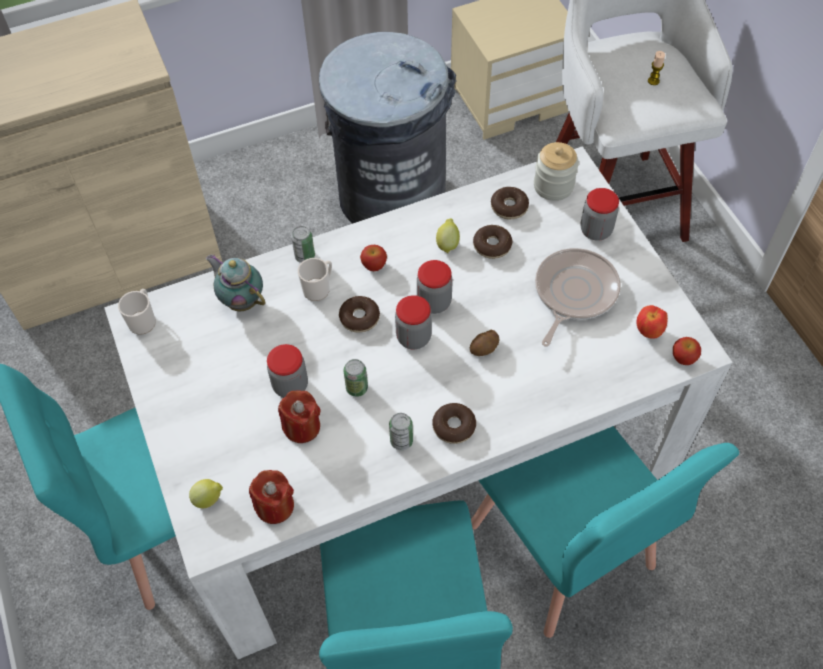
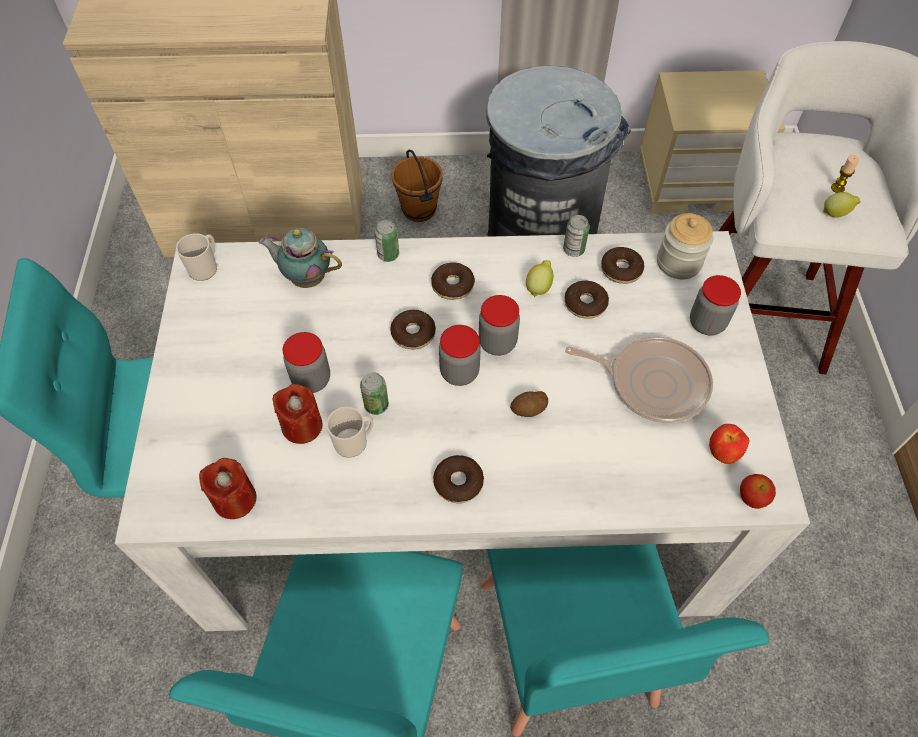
camera: 20 degrees right, 0 degrees up
(209, 499) = (175, 467): lemon -> lemon (835, 214)
(241, 300) = (306, 278): teapot -> teapot turned 45 degrees counterclockwise
(264, 203) = (419, 210): none -> brown bucket
(318, 288) = (386, 290): mug -> mug (354, 442)
(374, 265) = (453, 286): apple -> donut
(401, 441) = (396, 478): can -> can (573, 250)
(573, 293) = (653, 382): frying pan -> frying pan turned 60 degrees clockwise

